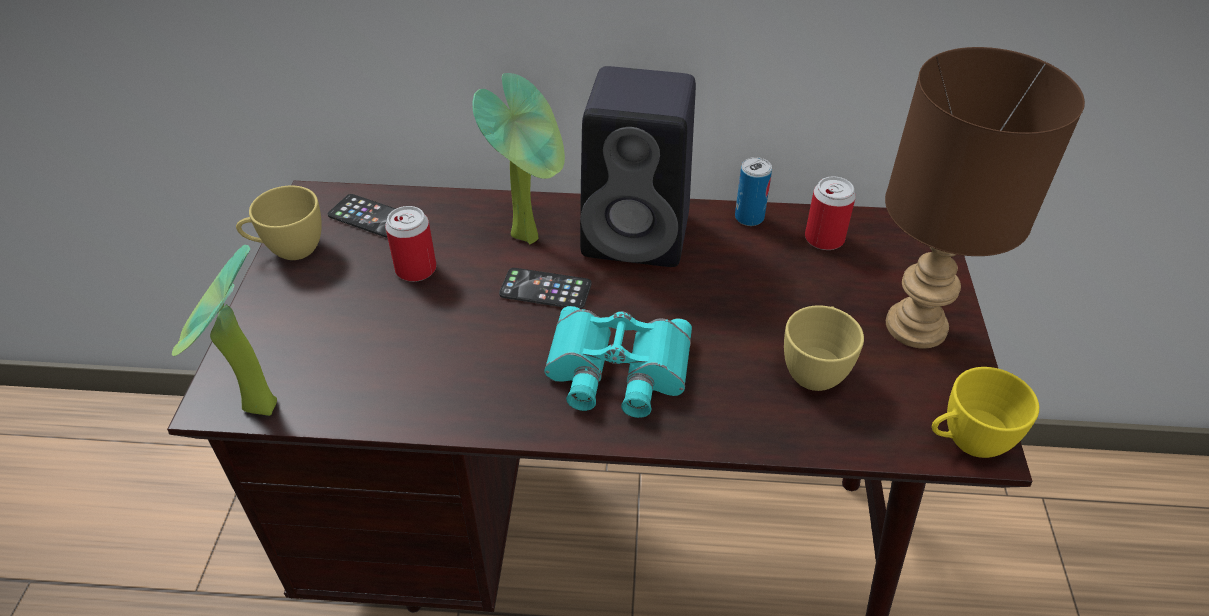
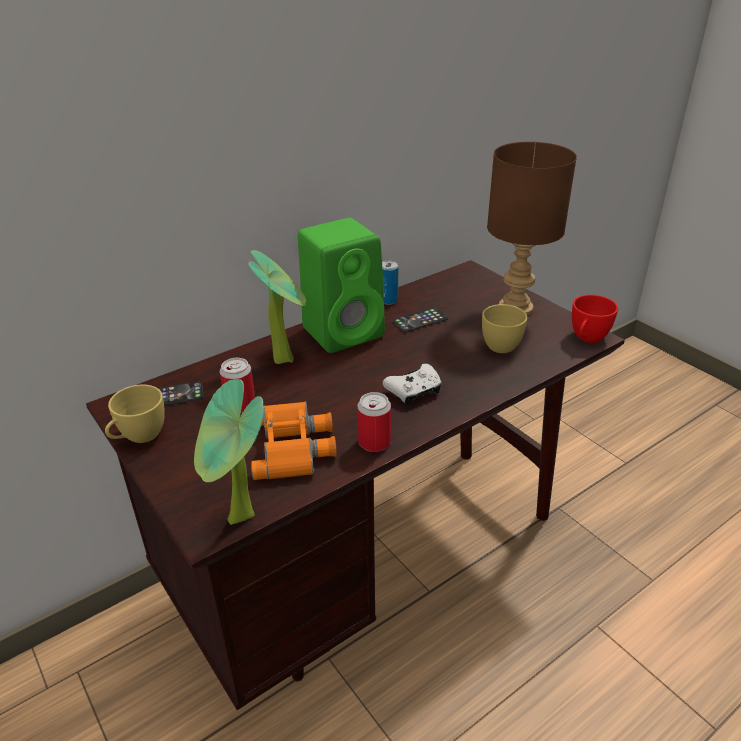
camera: 40 degrees left, 10 degrees down
(404, 357) = (294, 446): none -> orange binoculars
(545, 289) = (329, 377): phone -> phone (420, 320)
(616, 371) = (414, 391): turquoise binoculars -> white game controller
(640, 234) = (345, 331): black speaker -> green speaker
(824, 238) = (434, 293): can -> can (374, 442)
(966, 441) = (587, 339): yellow cup -> red cup

